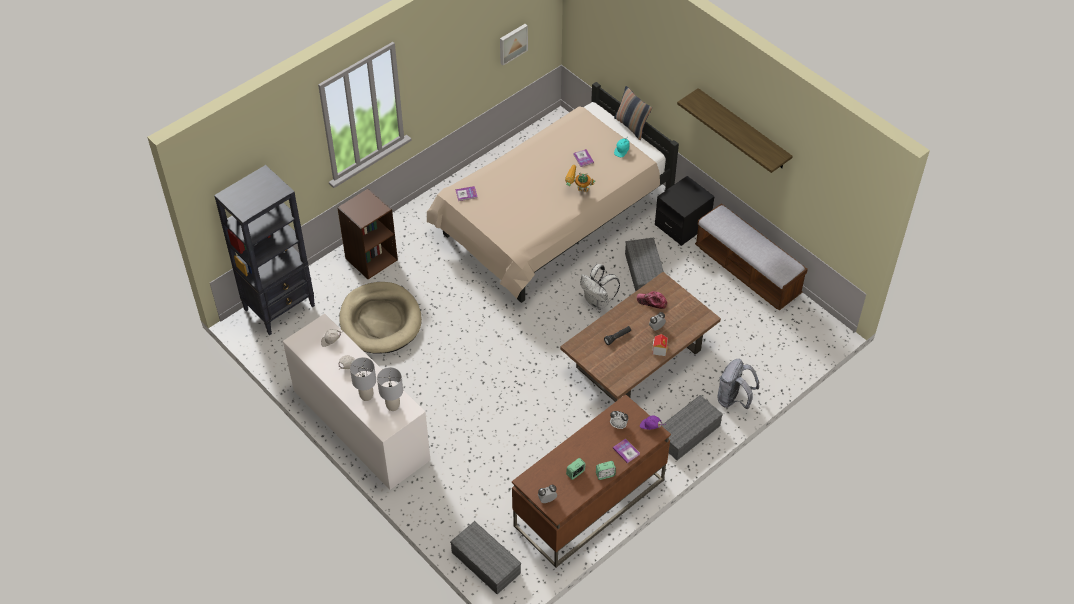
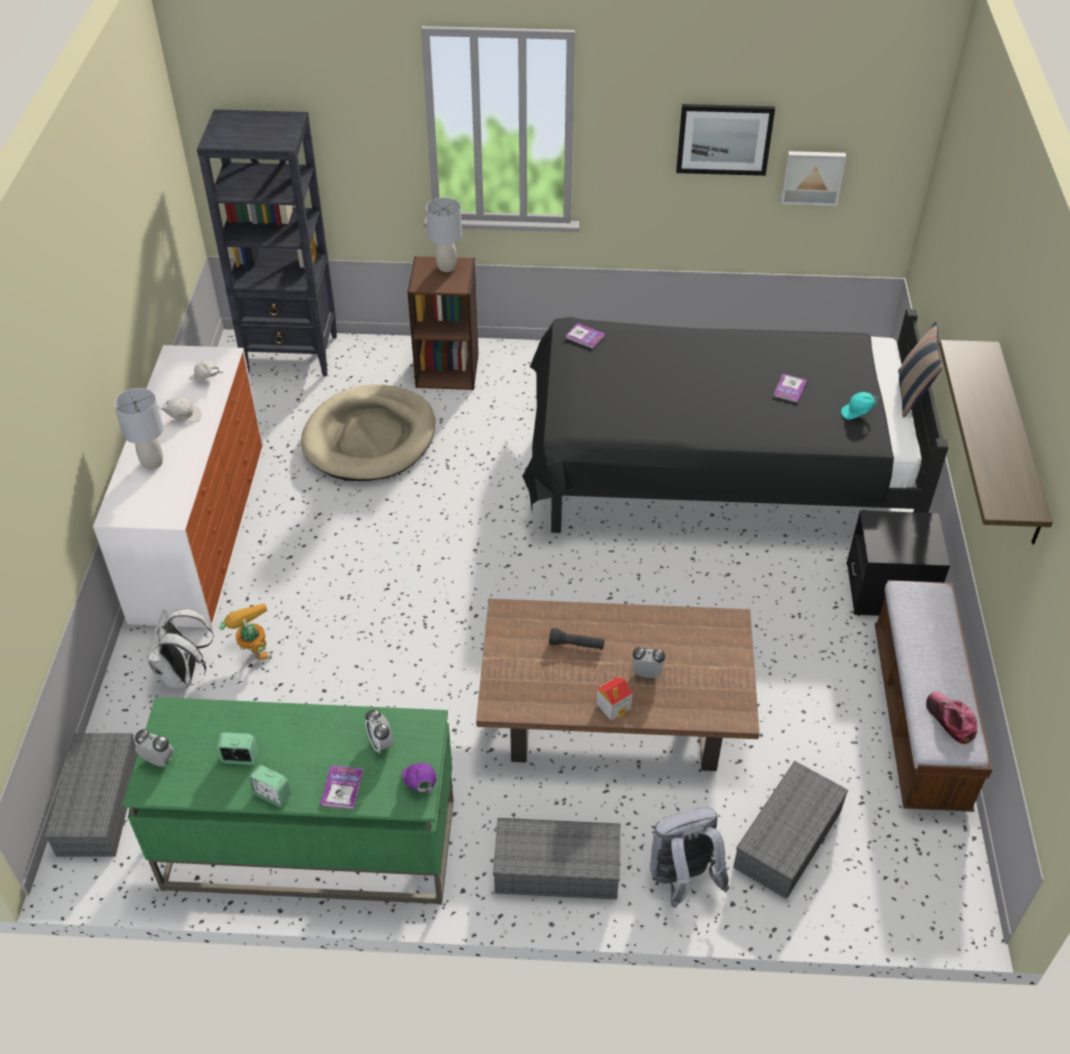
camera: 45 degrees right, 5 degrees down
(393, 406) = (161, 496): grey table lamp -> grey table lamp (446, 267)
(470, 50) = (724, 139): none -> picture
(552, 219) = (713, 467): beige bed -> black bed
(577, 191) = (731, 421): toy robot -> toy robot (253, 650)
(589, 503) = (309, 845): brown desk -> green desk
(598, 302) = (649, 602): white backpack -> white backpack (184, 675)
(645, 273) = (758, 614): grey storage box -> grey storage box (788, 841)
(652, 301) = (683, 636): cap -> cap (950, 720)

